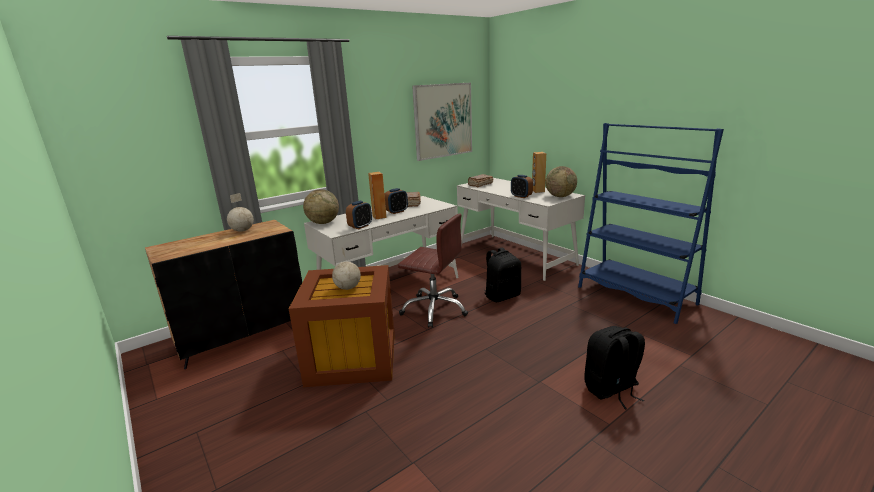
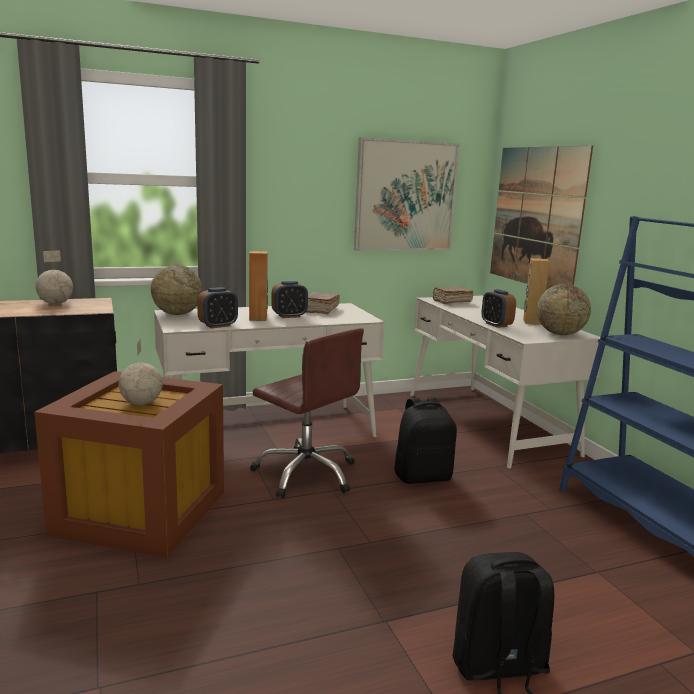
camera: 15 degrees right, 5 degrees down
(527, 125) = (536, 217): none -> picture

